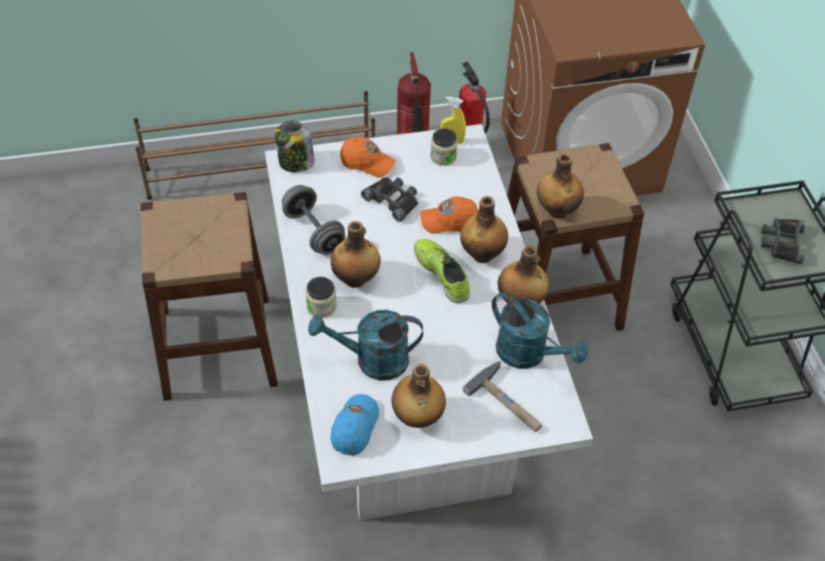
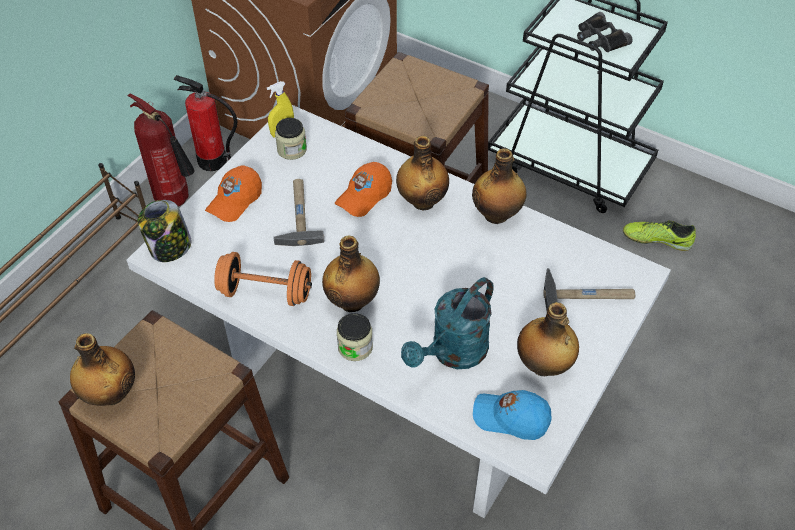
camera: 45 degrees left, 0 degrees up
(314, 232) = (265, 292): grey dumbbell -> orange dumbbell
(354, 427) = (511, 418): blue cap -> blue cap turned 45 degrees counterclockwise
(367, 163) = (235, 201): orange cap -> orange cap turned 150 degrees clockwise
(393, 200) = (297, 214): black binoculars -> hammer
(442, 274) = (414, 241): shoe -> shoe (657, 239)
(529, 354) = (554, 247): turquoise watering can -> none
(557, 210) = (428, 127): bottle -> bottle (110, 393)

